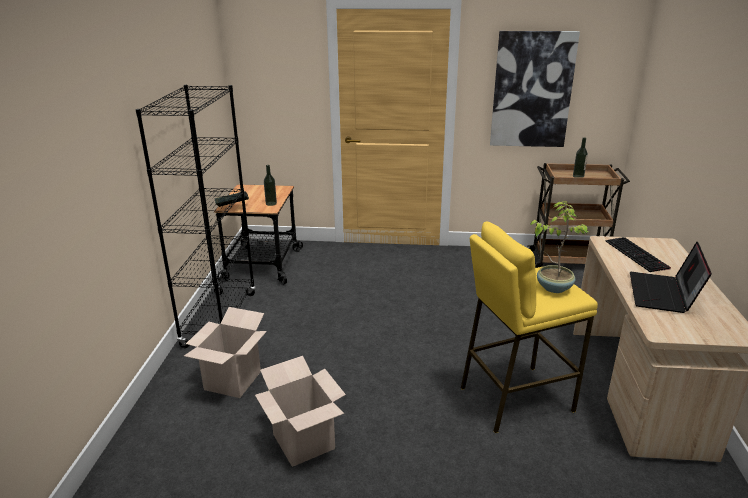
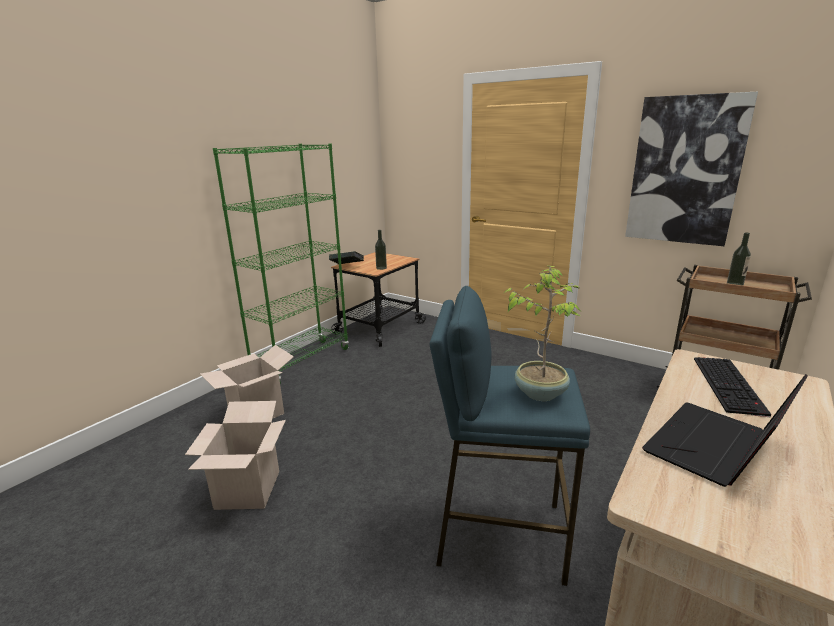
camera: 30 degrees right, 5 degrees down
(220, 319) = (302, 362): black bookcase -> green bookcase
(515, 398) = (499, 533): yellow stool -> blue stool

